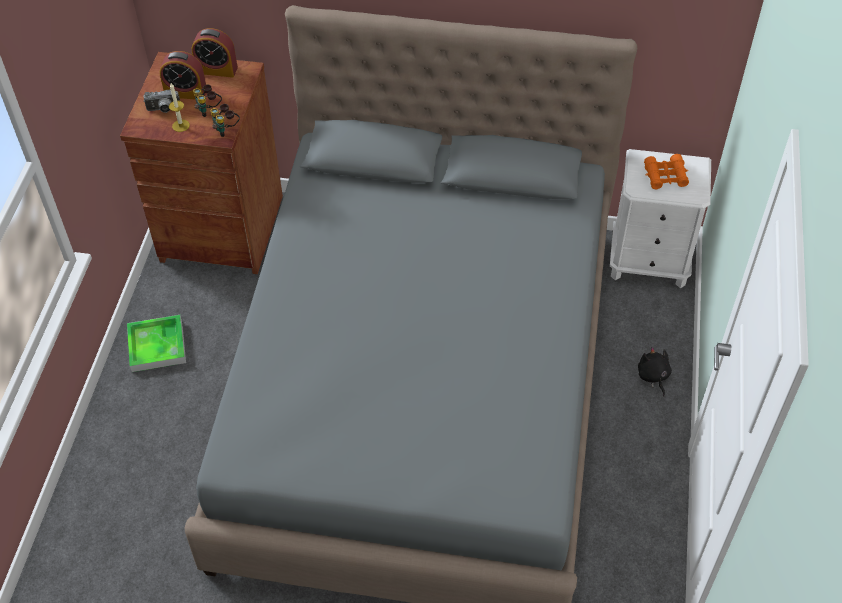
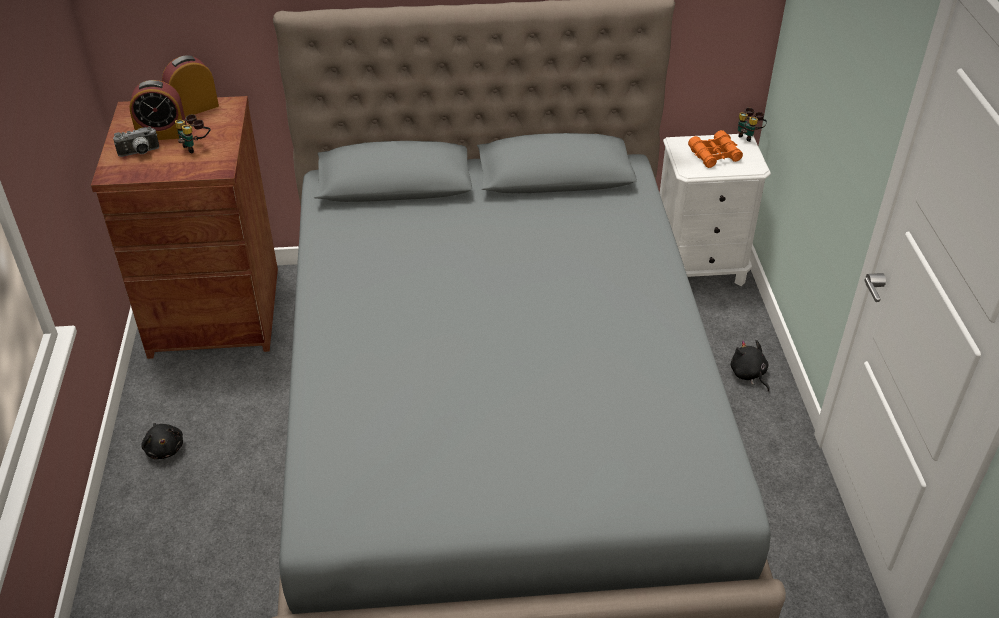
camera: 15 degrees left, 10 degrees down
(157, 346) = (164, 448): tray -> black plush toy
(181, 125) = (165, 165): candle -> none
(216, 70) = (194, 109): alarm clock -> alarm clock turned 150 degrees clockwise
(227, 130) = (223, 161): binoculars -> binoculars (748, 135)

